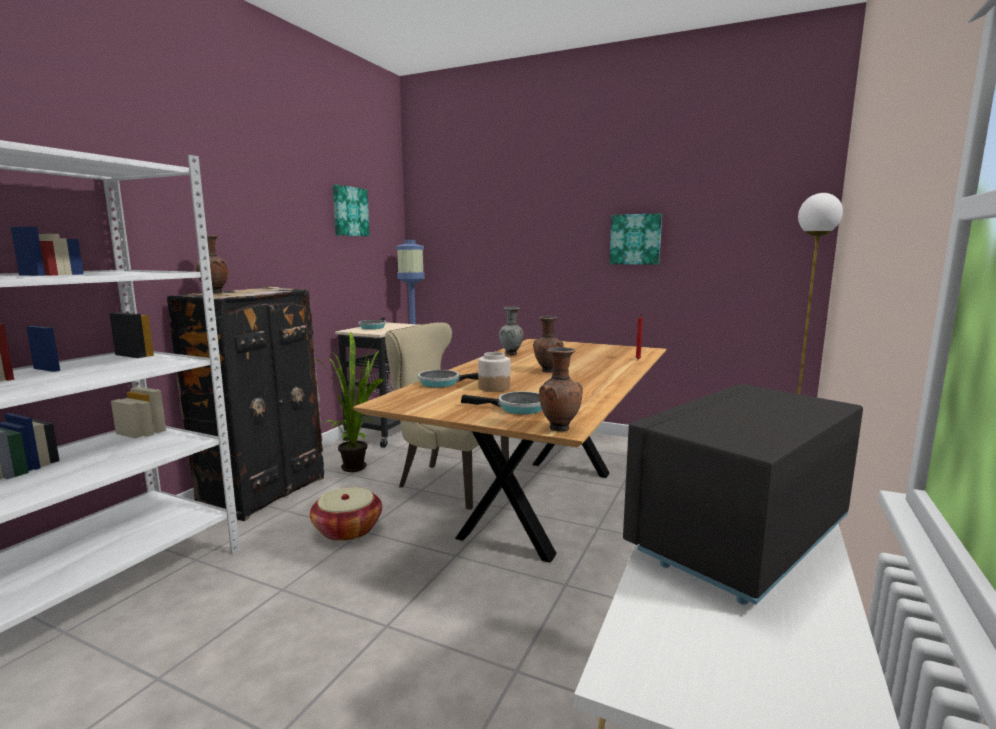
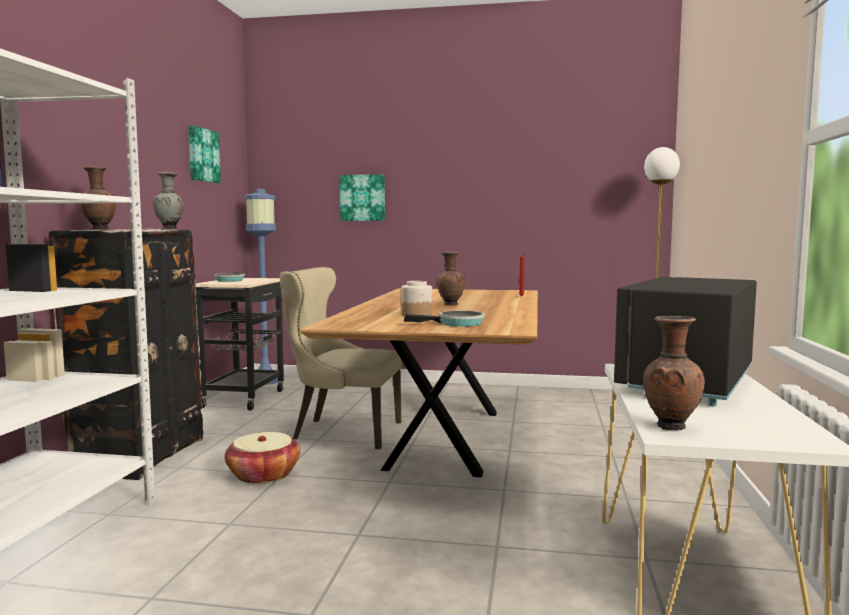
camera: 15 degrees left, 5 degrees down
(357, 465) = (232, 426): potted plant -> none
(443, 383) = (362, 314): frying pan -> none
(511, 354) = (399, 297): grey vase -> grey vase (170, 228)
(559, 428) = (509, 331): brown vase -> brown vase (669, 426)
(635, 239) = (498, 189): picture -> picture (362, 198)

